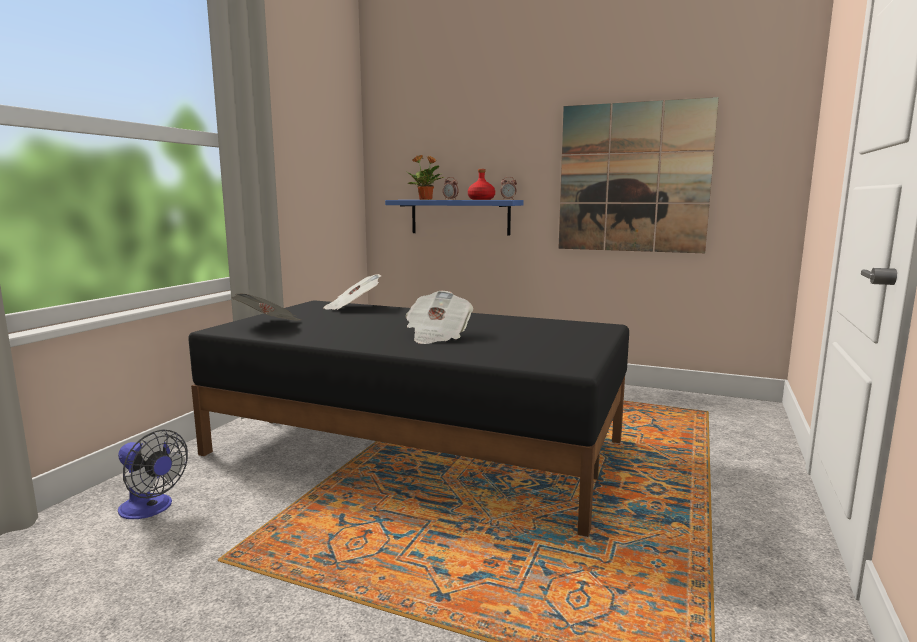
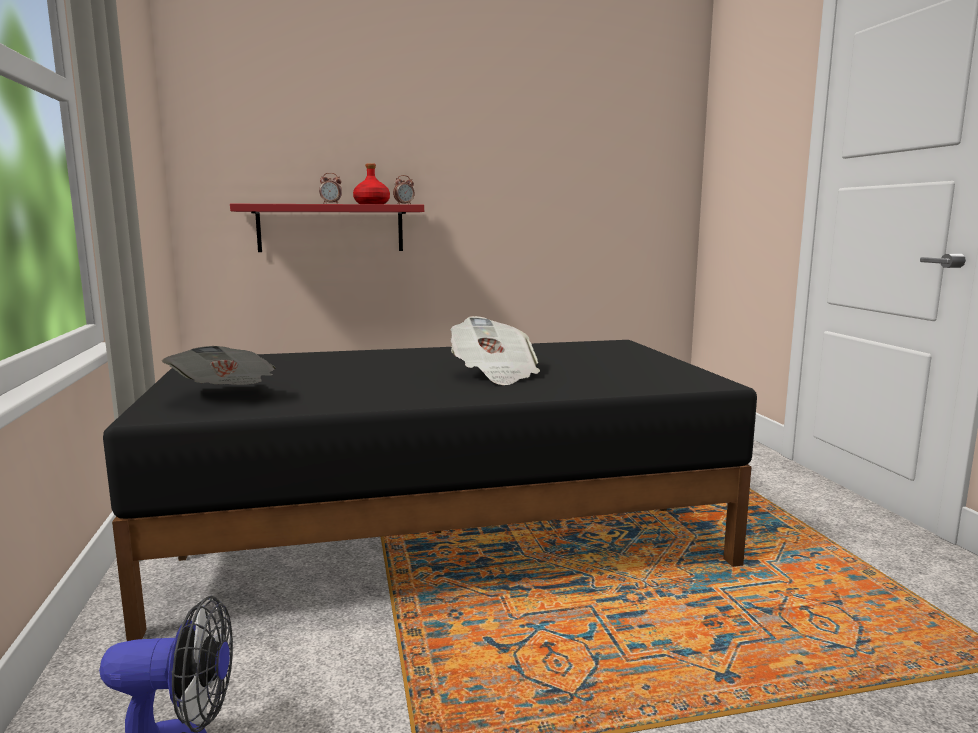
camera: 35 degrees left, 0 degrees up
(352, 307) = (281, 359): newspaper -> none
(426, 199) = (290, 203): potted plant -> none
(460, 217) = (331, 228): blue shelf -> red shelf
(633, 178) = (544, 181): picture -> none

